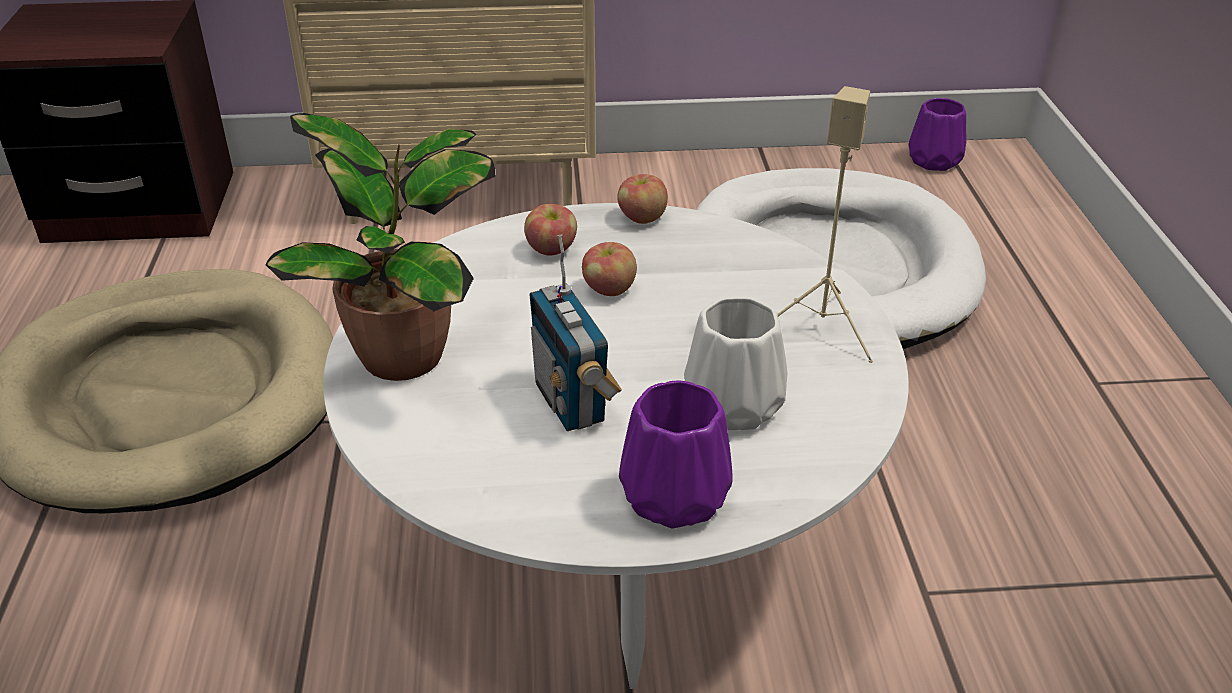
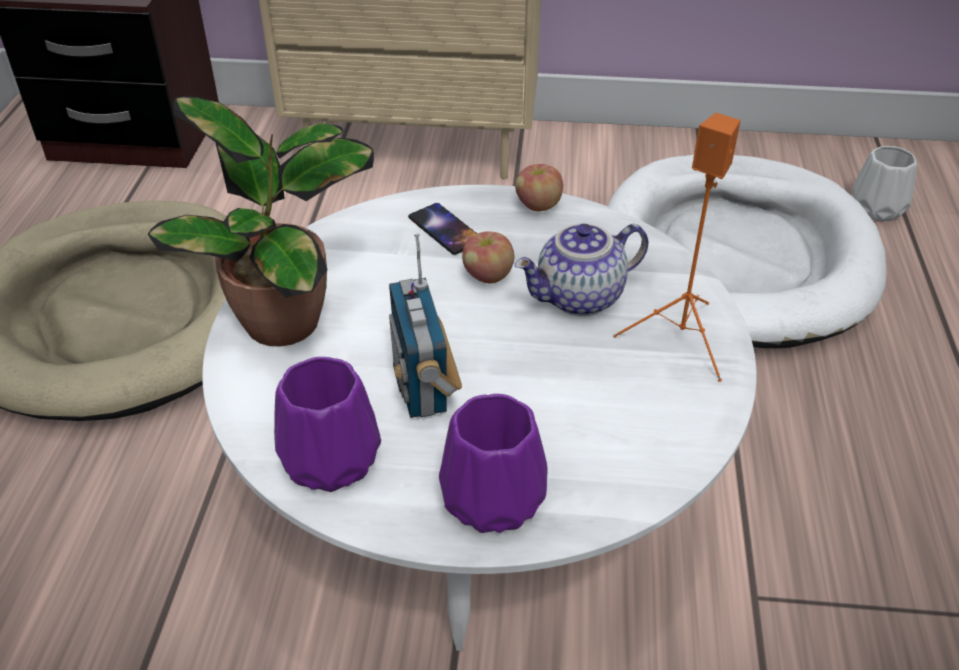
camera: 10 degrees right, 5 degrees up
(551, 250) = (445, 229): apple -> phone
(710, 301) = (579, 298): none -> teapot
(733, 408) = (573, 413): white vase -> white vase (877, 210)
(823, 328) = (681, 339): beige speaker -> orange speaker
(932, 161) = (862, 157): purple vase -> purple vase (327, 460)

